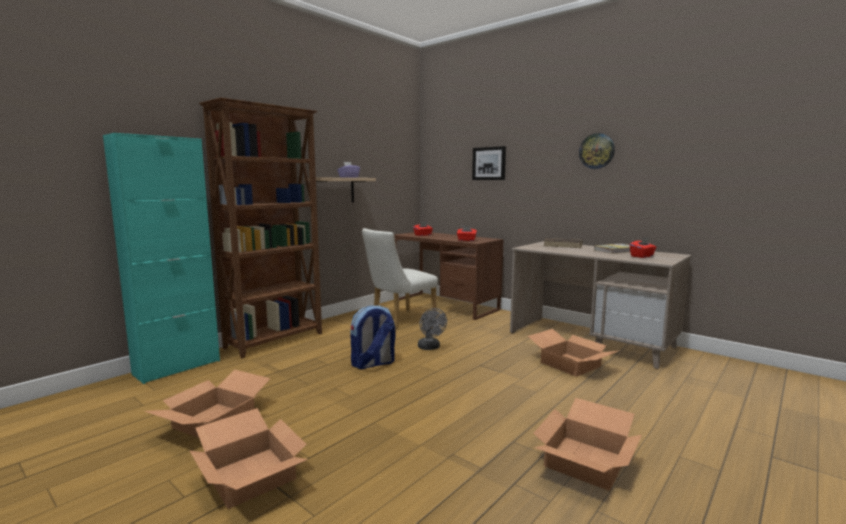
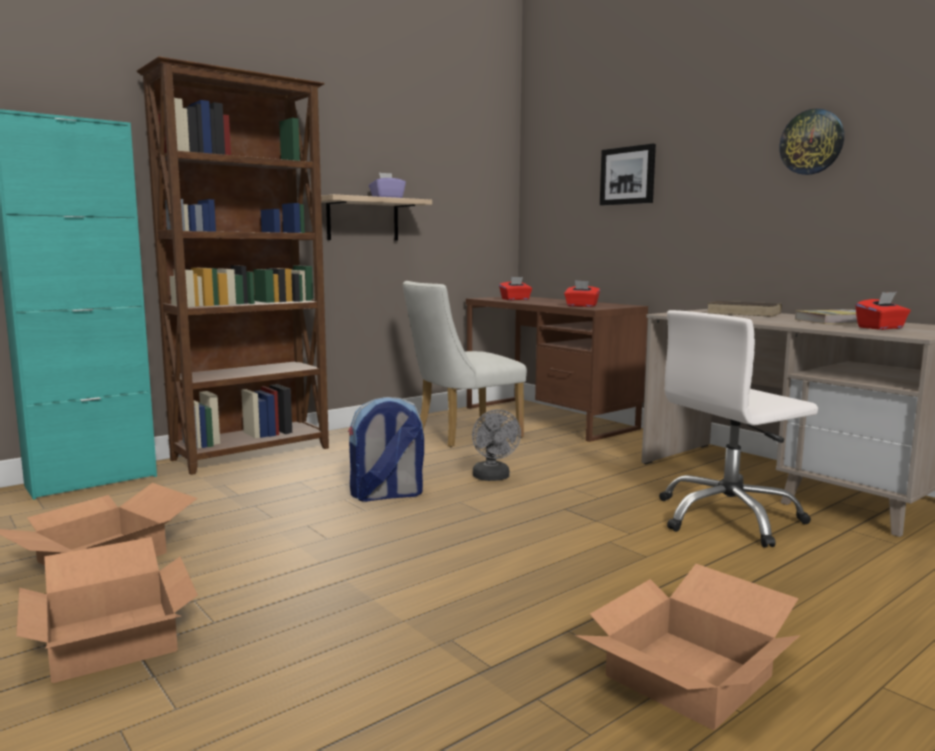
camera: 10 degrees right, 0 degrees up
(569, 364) = (728, 518): cardboard box -> white office chair

